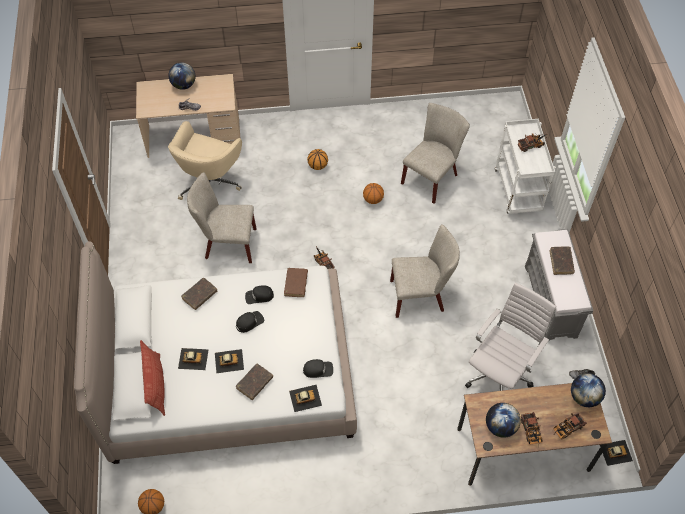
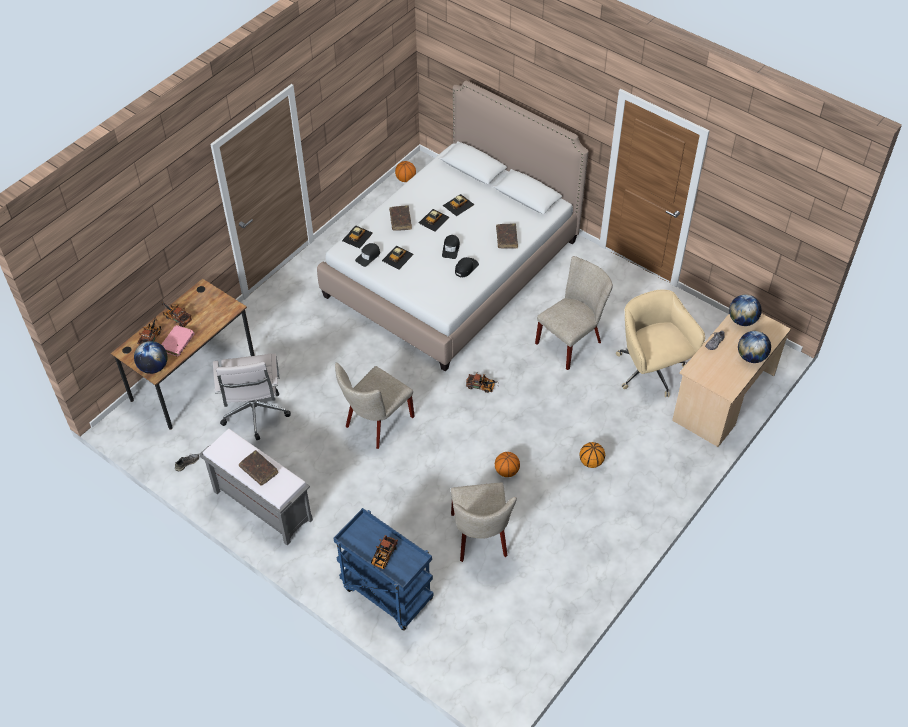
camera: 135 degrees right, 5 degrees down
(156, 385) = (461, 178): pillow -> none
(296, 284) = (450, 294): brown book -> none
(500, 426) = (202, 306): globe -> globe (742, 320)
(518, 191) = (385, 593): white cart -> blue cart
(548, 404) = (177, 343): none -> pink book
(615, 452) = (118, 427): toy car -> toy car (398, 257)

